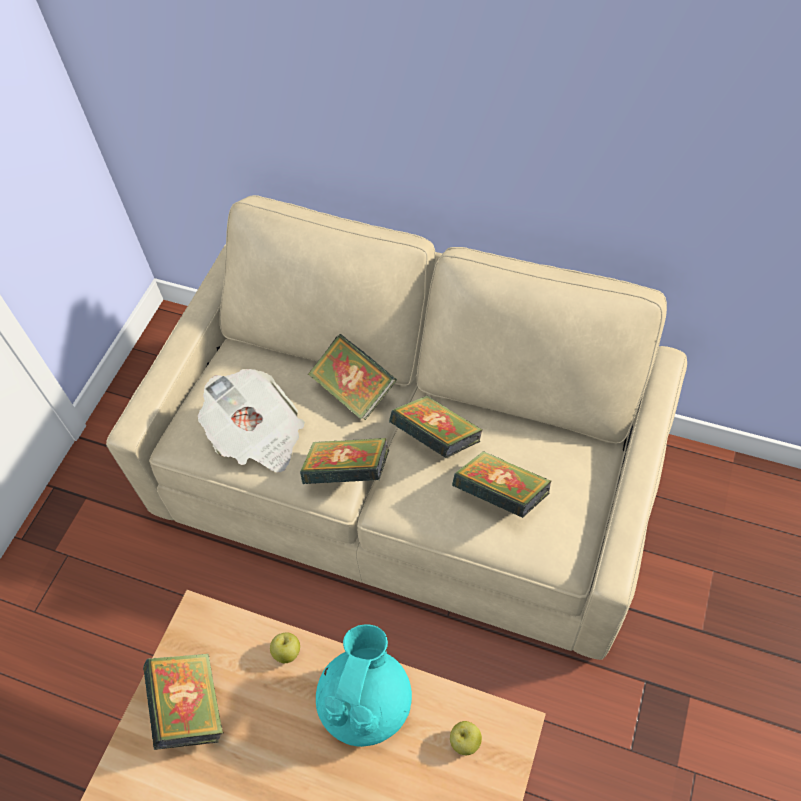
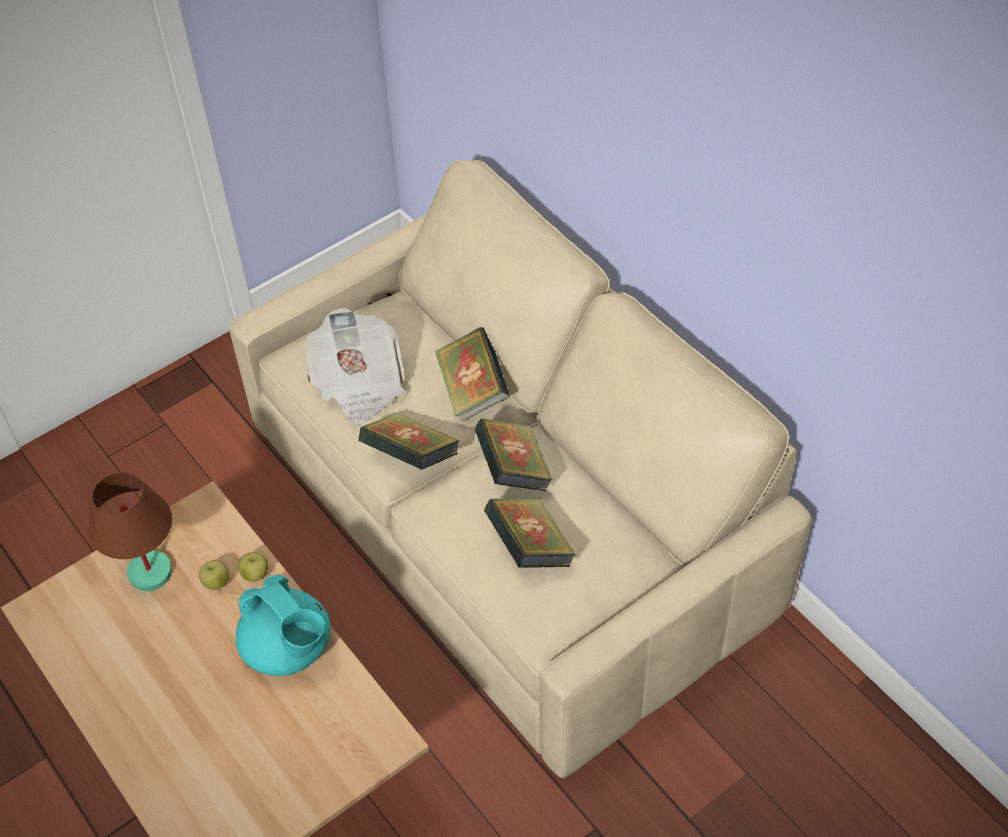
camera: 30 degrees right, 5 degrees down
(190, 707) = (151, 572): book -> brown table lamp
(366, 701) = (289, 649): turquoise teapot -> turquoise teapot turned 90 degrees clockwise
(465, 741) = (344, 726): apple -> apple (216, 582)

